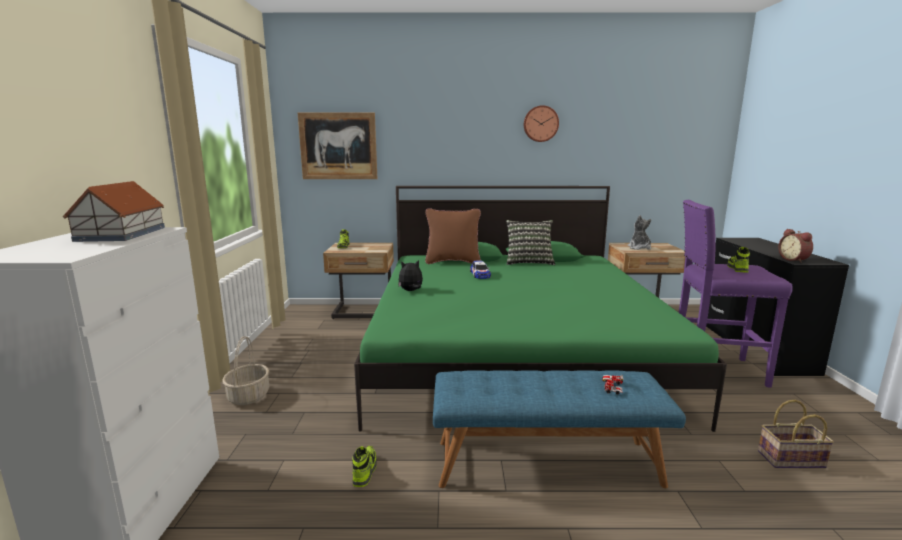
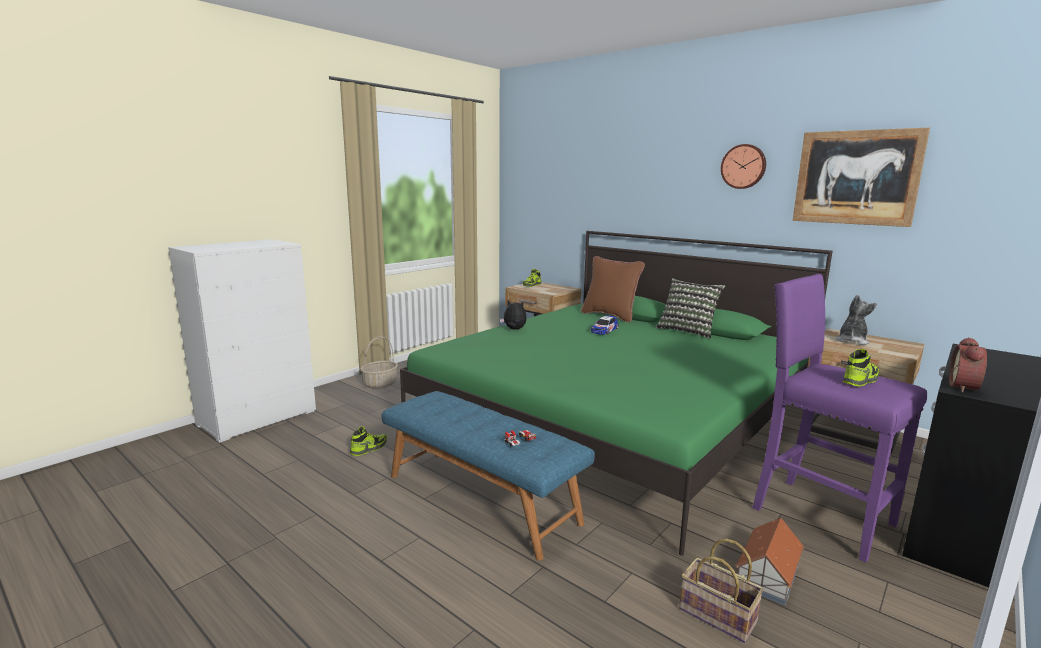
camera: 40 degrees right, 0 degrees up
(123, 234) = (263, 243): toy house -> toy house (768, 574)
(338, 146) = (544, 189): picture -> picture (856, 177)

